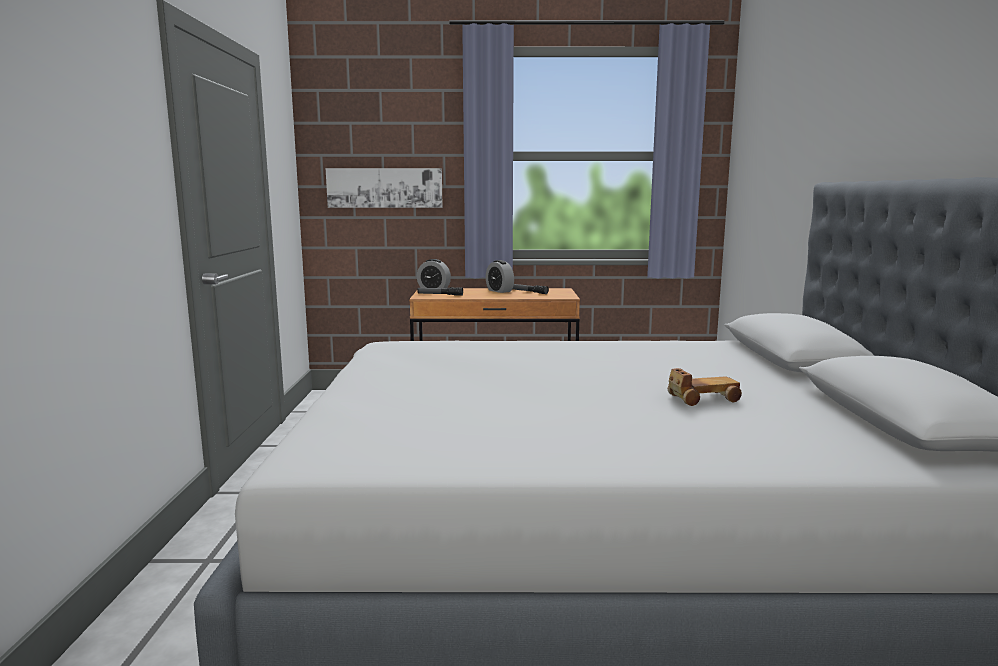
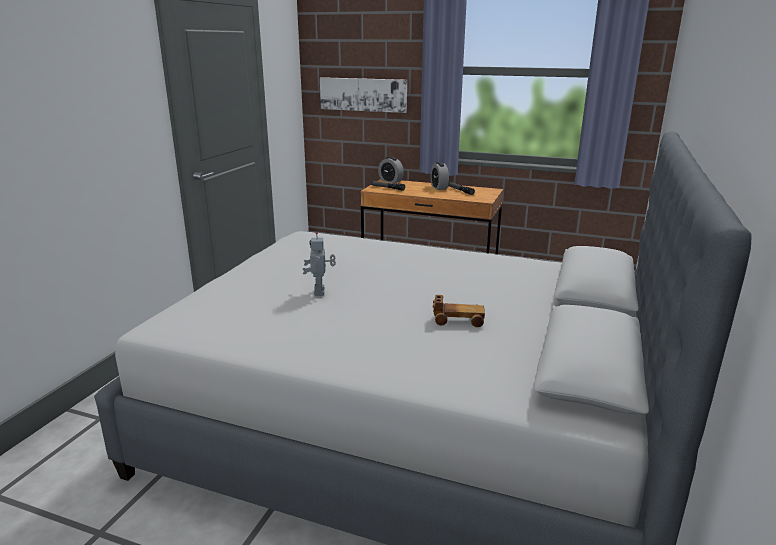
camera: 20 degrees right, 10 degrees up
(493, 393) = (320, 291): none -> toy robot

